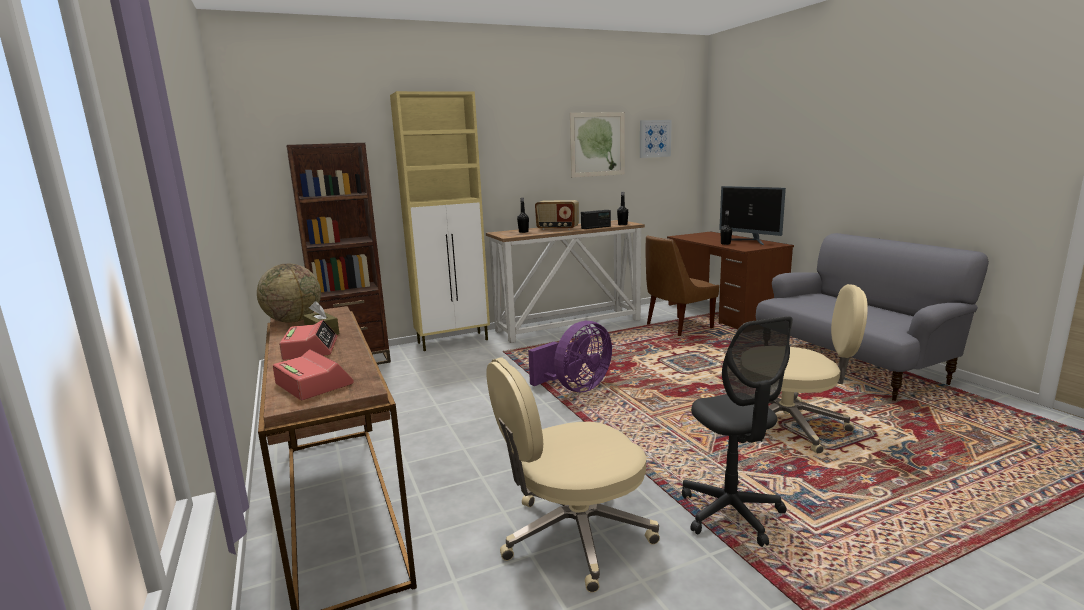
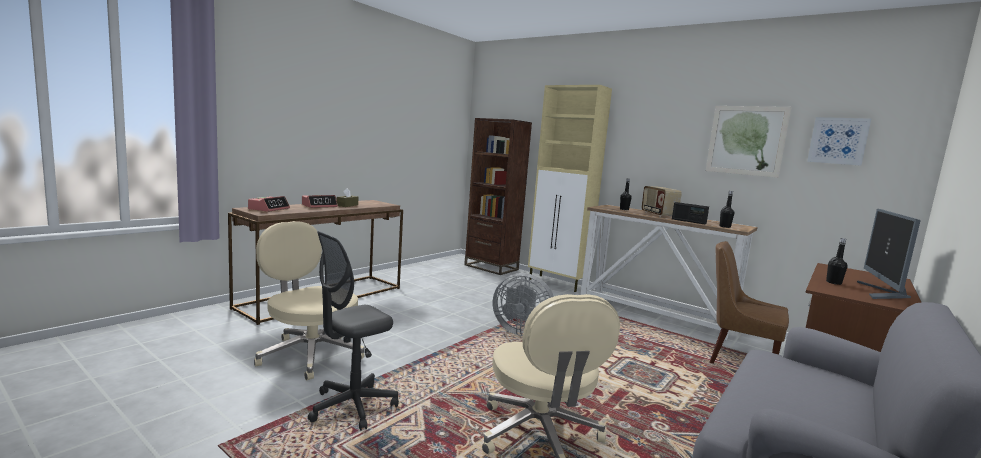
camera: 60 degrees right, 5 degrees down
(293, 321) = (365, 202): globe -> none
(576, 388) = (520, 331): purple fan -> grey fan

